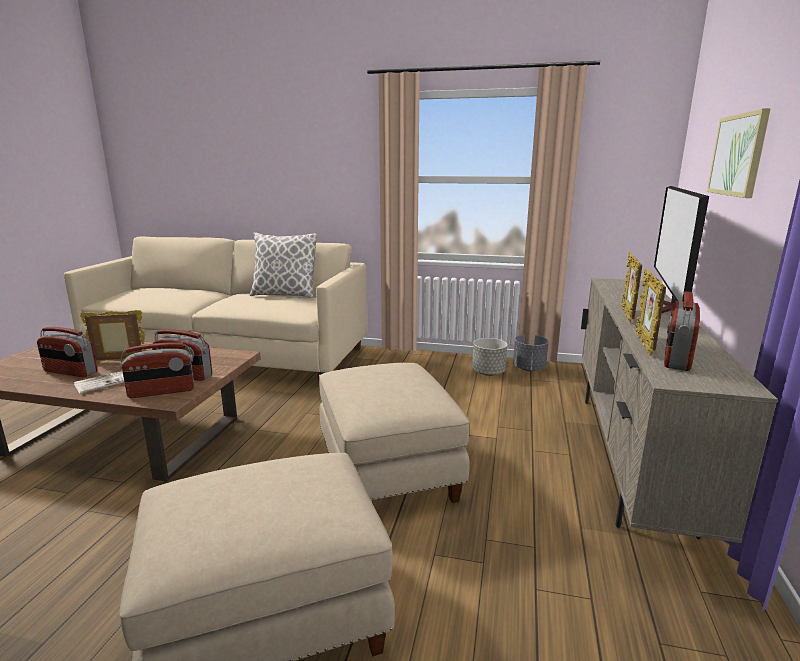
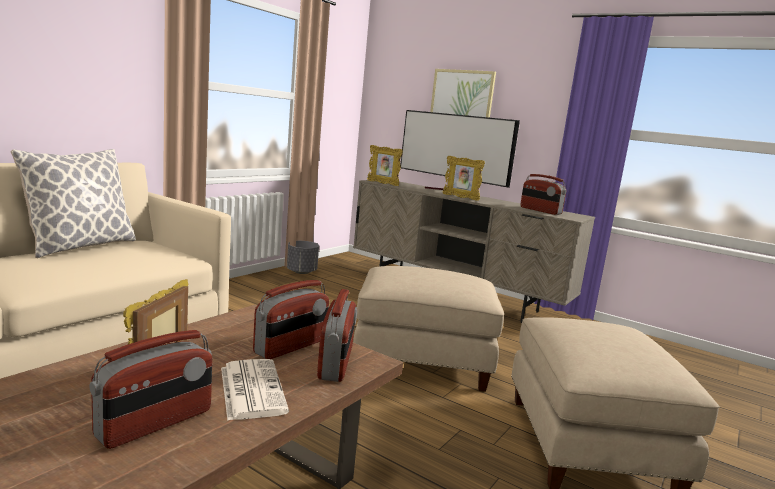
camera: 70 degrees left, 5 degrees down
(488, 372) = (289, 283): grey planter -> none
(644, 344) = (516, 208): picture frame -> picture frame (383, 183)

